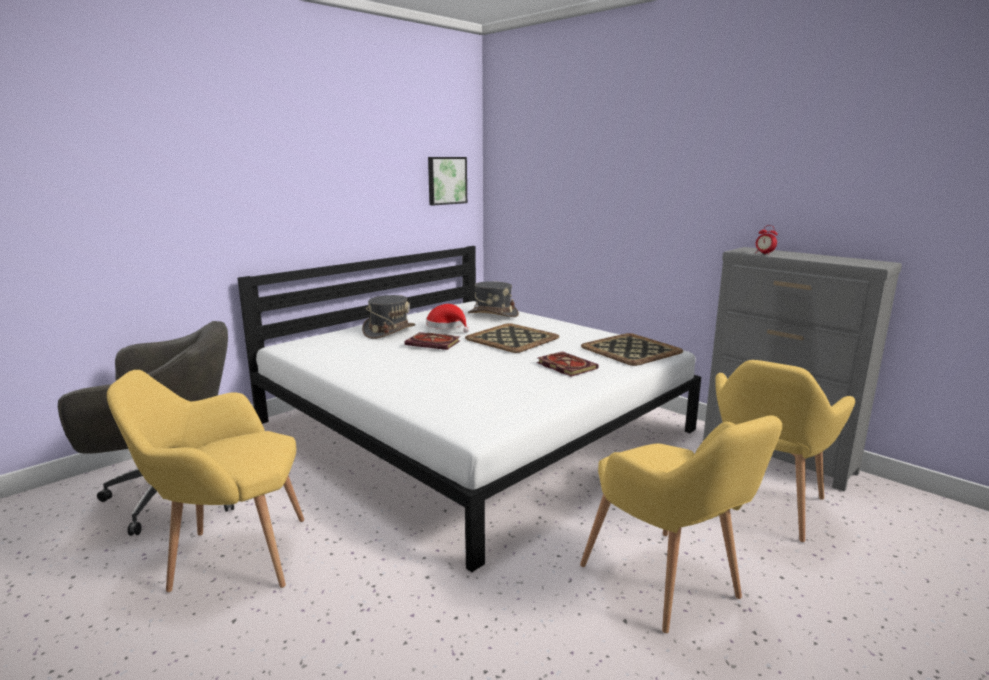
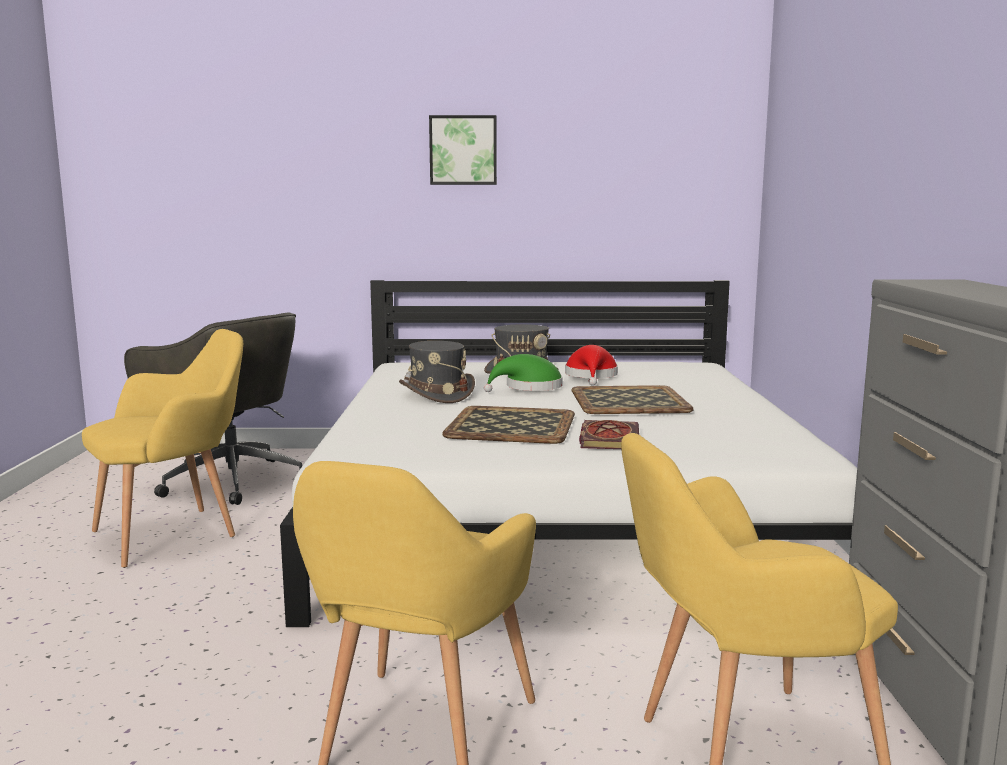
camera: 45 degrees right, 5 degrees down
(229, 556) = (175, 533): yellow armchair -> yellow armchair turned 105 degrees clockwise
(434, 343) = (529, 388): book -> green hat
(446, 180) = (687, 182): picture -> picture (463, 150)
(493, 314) = (682, 376): grey hat -> grey hat (436, 394)
(630, 349) = (754, 445): tray -> tray (510, 425)
(764, 254) = (925, 285): alarm clock -> none

